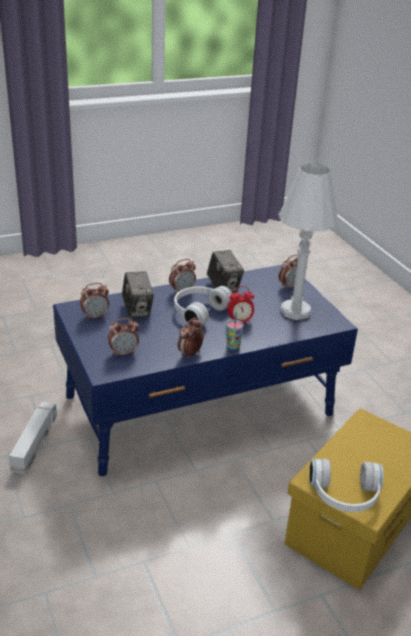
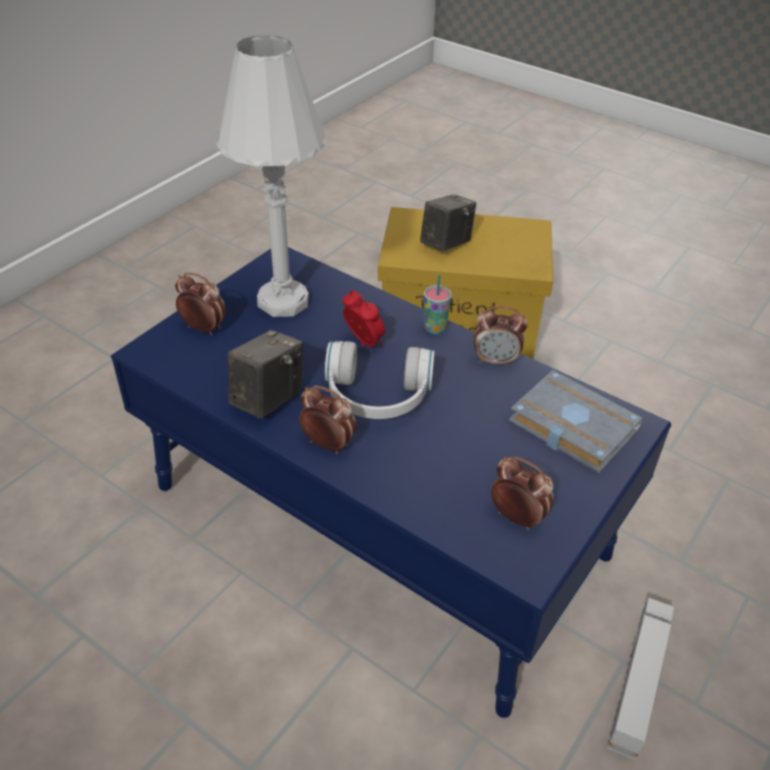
camera: 120 degrees left, 10 degrees up
(35, 443) = (638, 682): toy truck -> toy truck turned 135 degrees clockwise
(123, 353) = (569, 427): alarm clock -> grey book
(137, 310) = (443, 471): camera -> camera (446, 243)
(345, 496) = (530, 244): white headphones -> none

